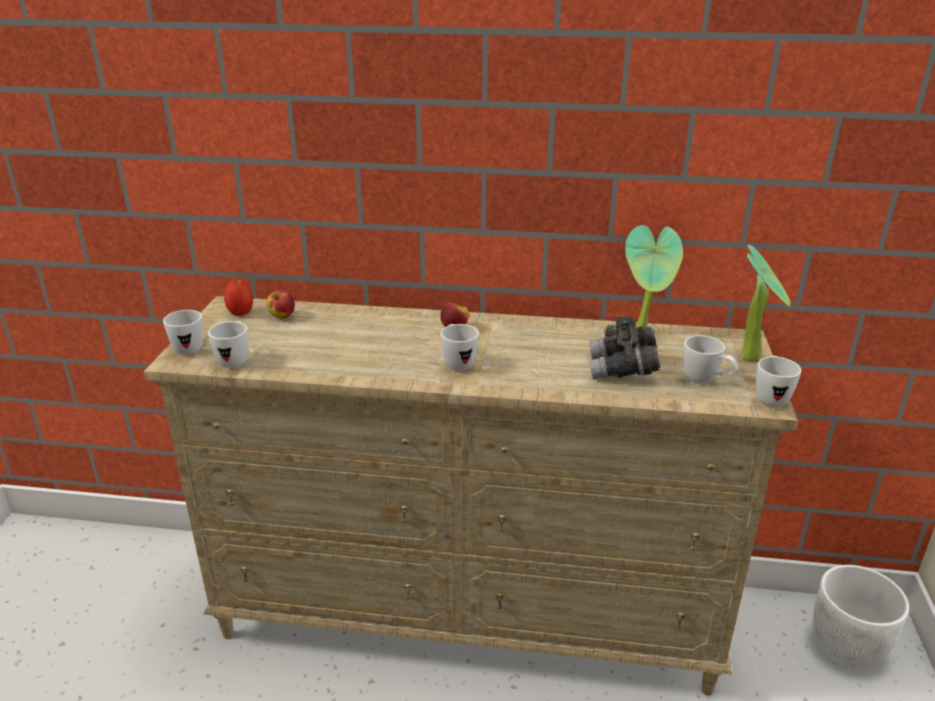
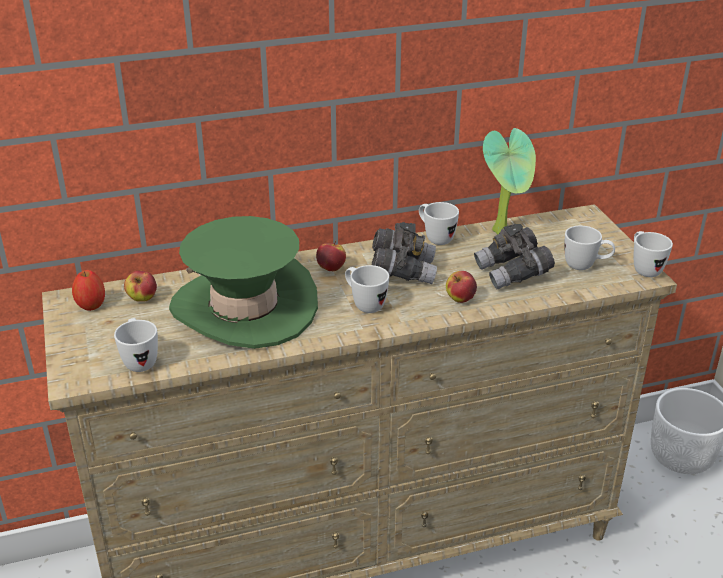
camera: 25 degrees left, 5 degrees up
(189, 347) = (73, 360): white mug -> white mug (435, 238)
(354, 341) = (244, 307): none -> green hat
(517, 344) = (402, 271): none -> grey binoculars
(550, 379) = (460, 299): none -> apple
(753, 357) = (605, 233): potted plant -> none

